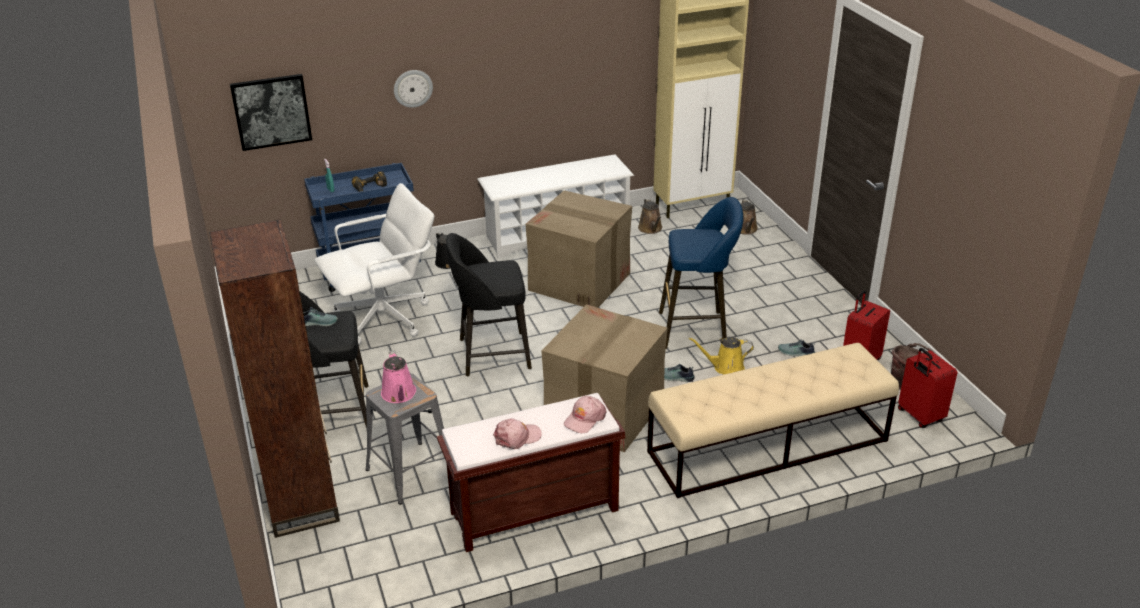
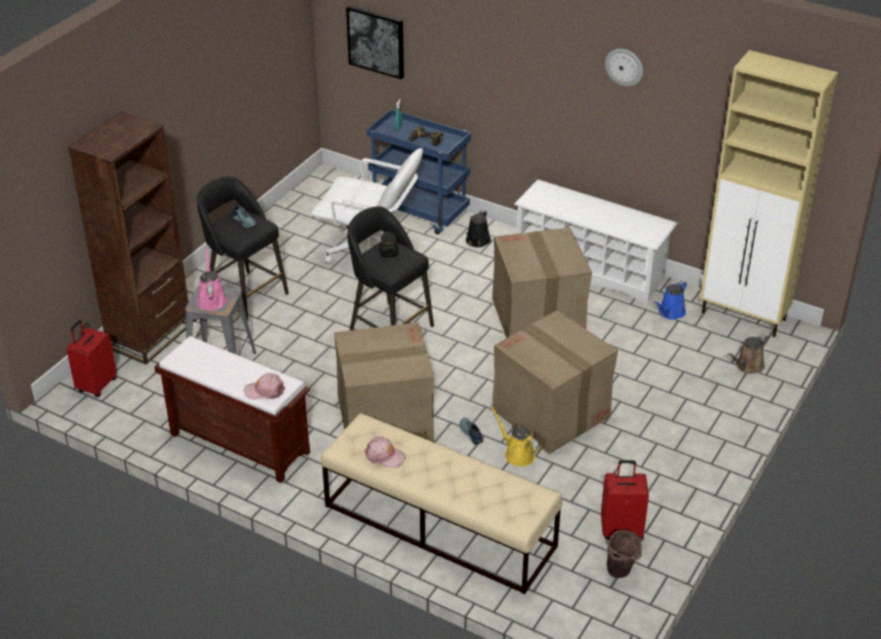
camera: 50 degrees right, 5 degrees up
(399, 395) = (211, 299): pink watering can -> pink watering can turned 135 degrees clockwise
(413, 88) = (491, 71): wall clock -> wall clock (624, 67)
(484, 272) = (388, 253): none -> black jar
(517, 437) = (213, 371): pink cap -> pink cap (384, 456)
(651, 229) = (670, 313): brown watering can -> blue watering can
(697, 329) = (551, 413): blue stool -> cardboard box
(796, 353) = (587, 485): shoe -> none
(919, 416) = (583, 600): red suitcase -> red suitcase (96, 385)

